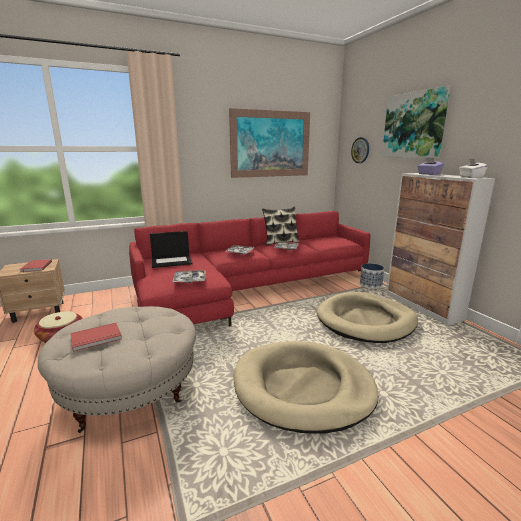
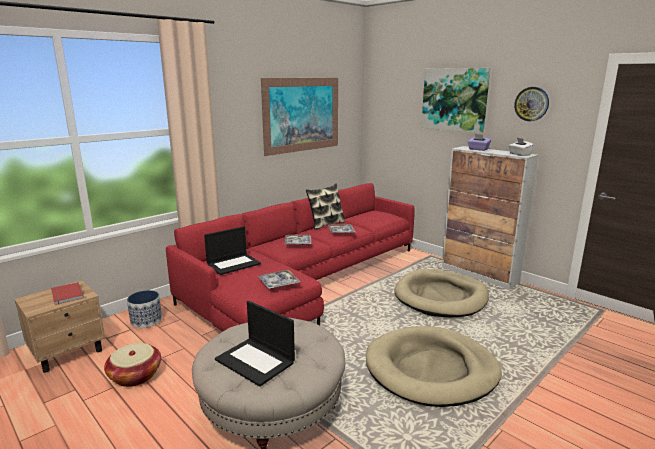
camera: 20 degrees left, 0 degrees up
(96, 338) = (256, 361): red book -> laptop
(360, 150) = (393, 118): wall clock -> wall clock (531, 104)
(370, 285) = (421, 259): planter -> planter (146, 321)

